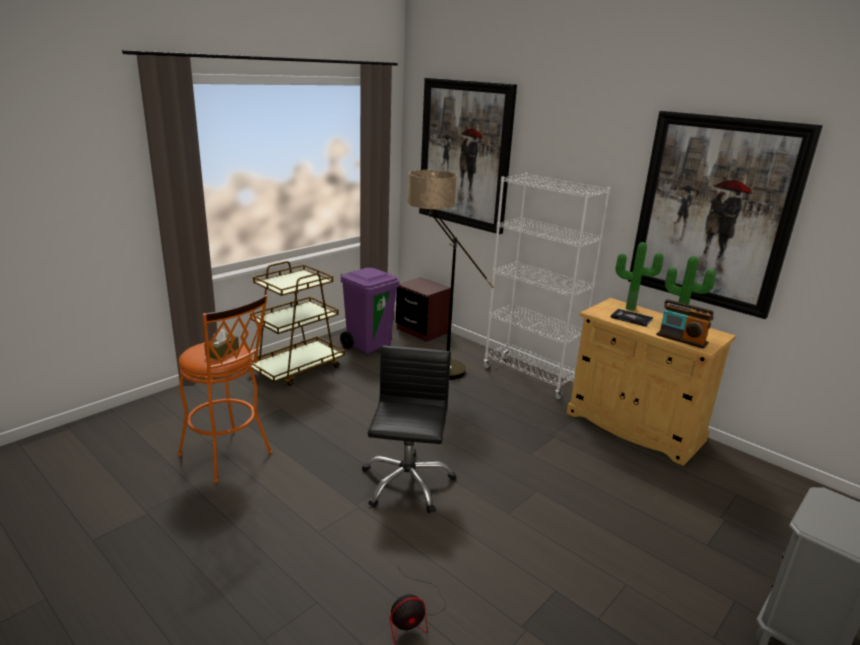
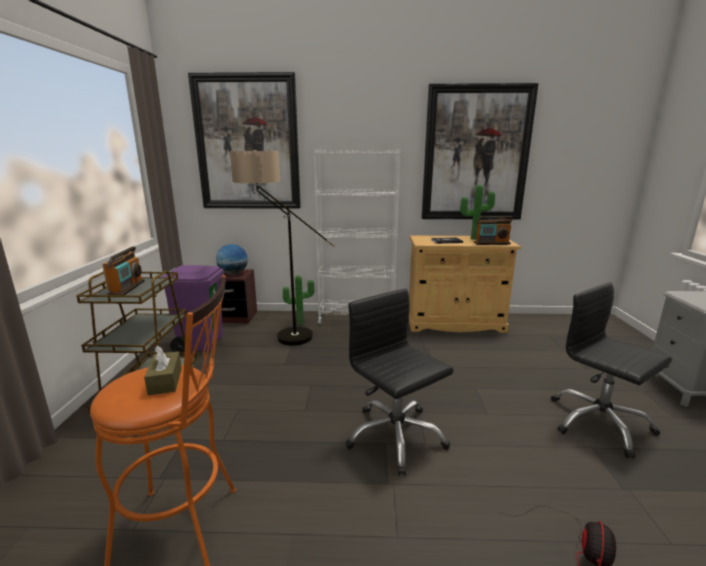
camera: 40 degrees left, 5 degrees down
(291, 280) = (127, 288): none -> radio
(427, 287) = (233, 274): none -> globe
(606, 584) = (598, 423): none -> black office chair
(630, 308) = (432, 237): potted plant -> potted plant (300, 322)

